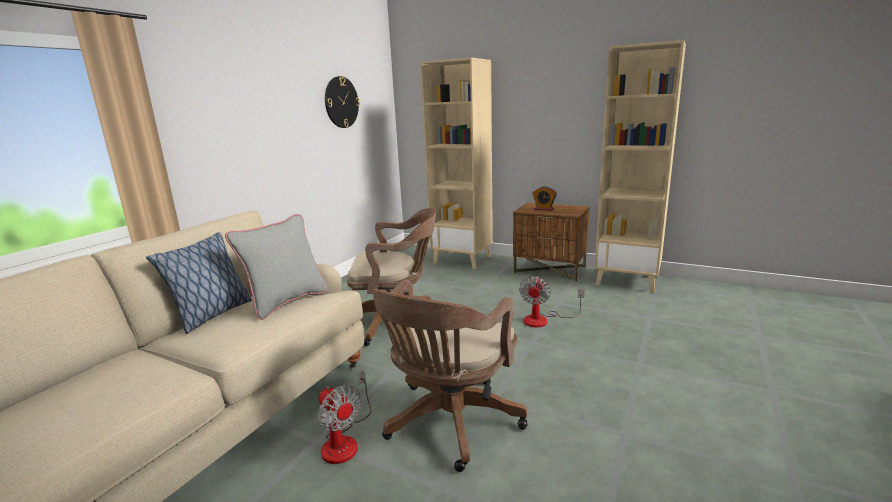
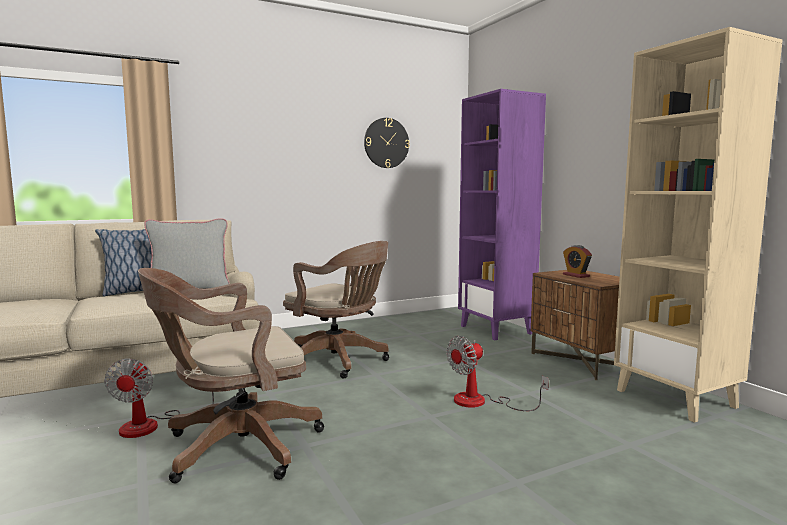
camera: 35 degrees right, 10 degrees down
(463, 259) = (496, 330): beige bookcase -> purple bookcase

